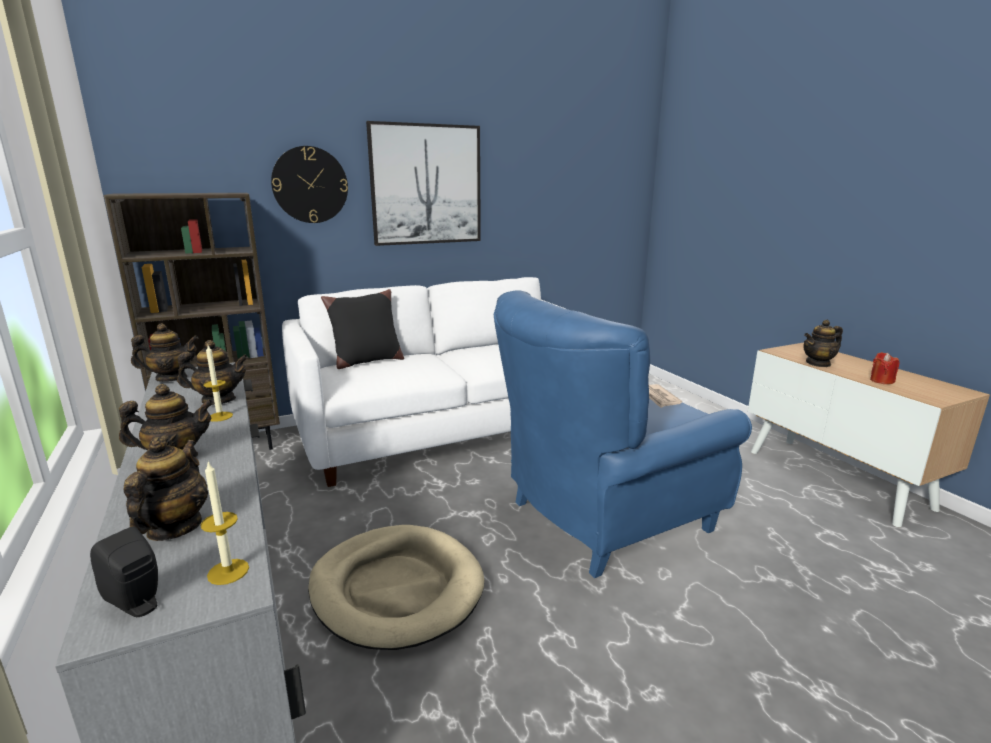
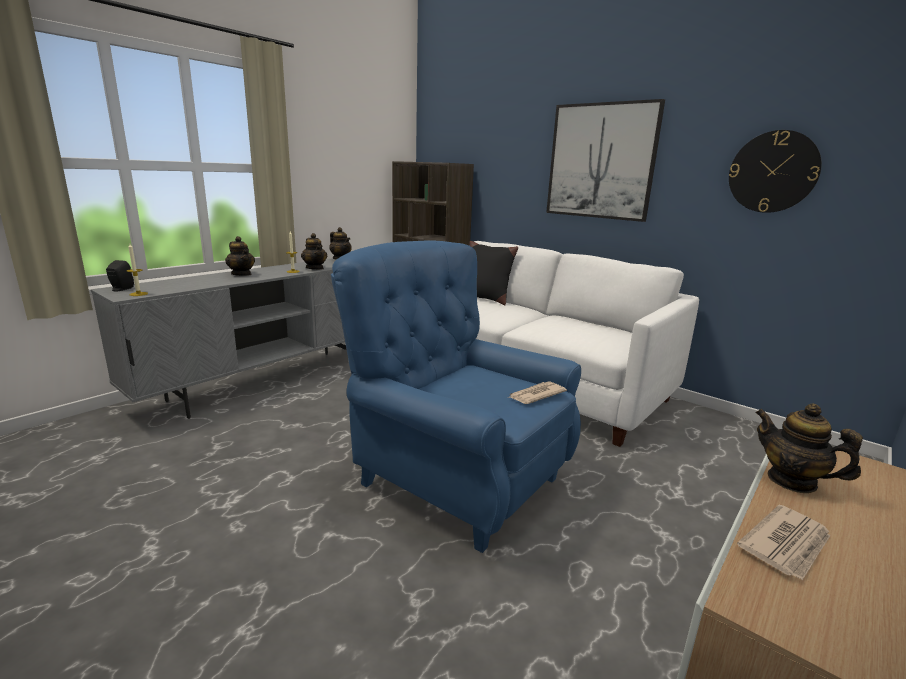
camera: 65 degrees right, 0 degrees up
(174, 527) = (176, 284): teapot -> none
(310, 185) = (512, 159): wall clock -> wall clock (773, 172)
(396, 589) = (316, 412): beige dog bed -> none
(881, 381) = (787, 544): red candle -> newspaper

